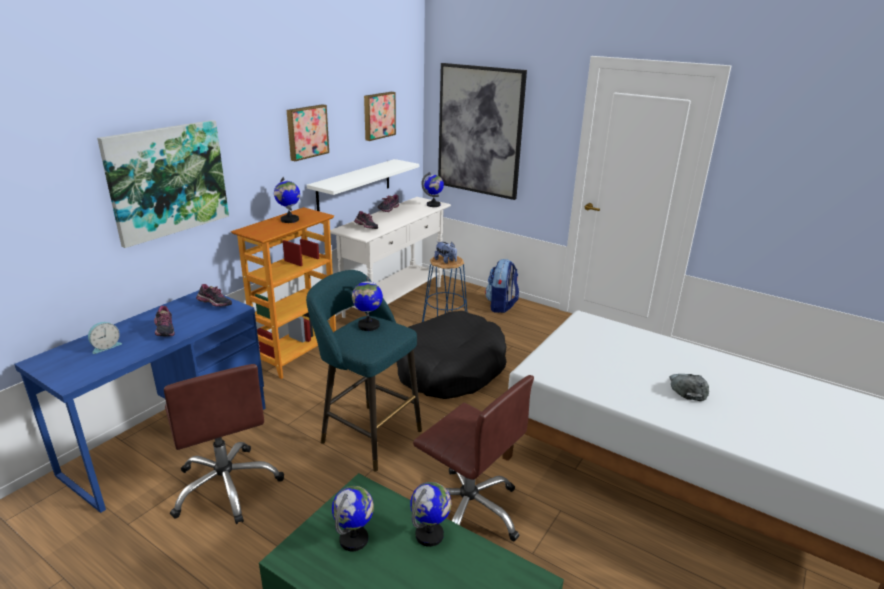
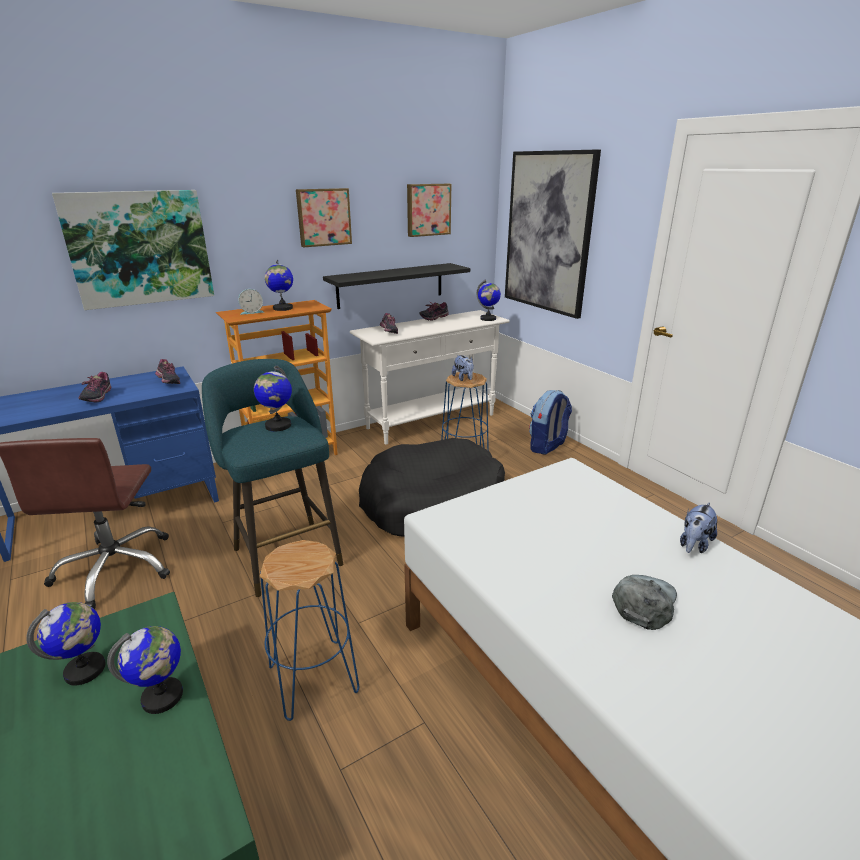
camera: 25 degrees right, 0 degrees up
(105, 346) = (37, 402): alarm clock -> alarm clock (252, 312)
(354, 185) = (391, 285): white shelf -> black shelf
(468, 510) = (313, 679): brown office chair -> blue stool
(687, 350) = (694, 545): none -> plush toy

